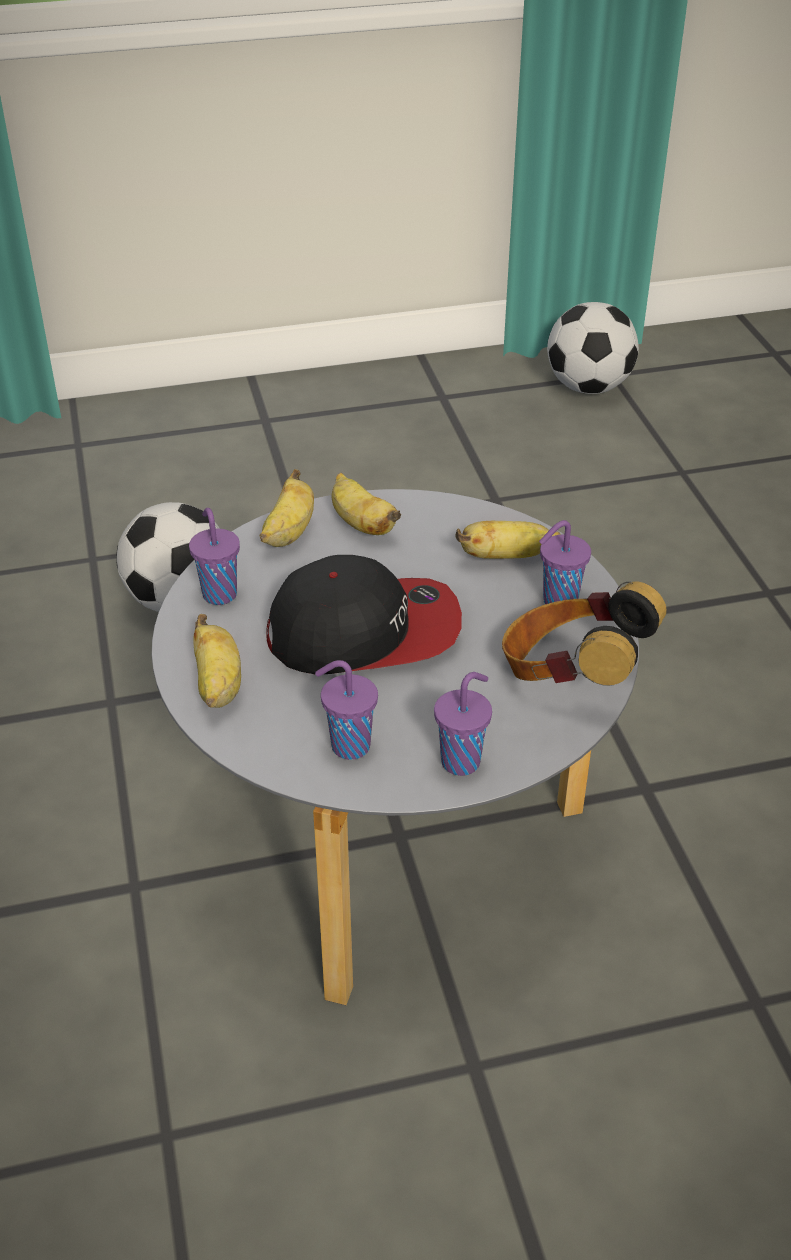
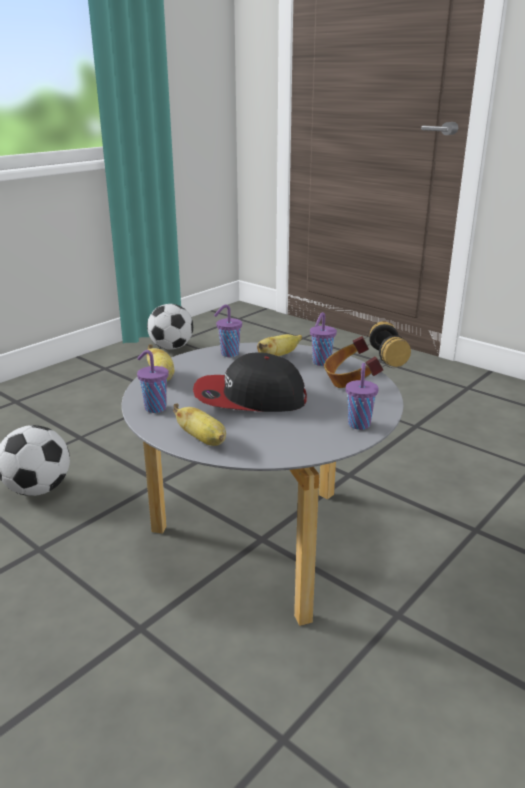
camera: 35 degrees left, 15 degrees down
(348, 746) = (300, 438): purple cup -> purple cup (228, 354)
(361, 524) = (194, 365): banana -> none
(365, 631) = (249, 398): cap -> cap turned 135 degrees counterclockwise

